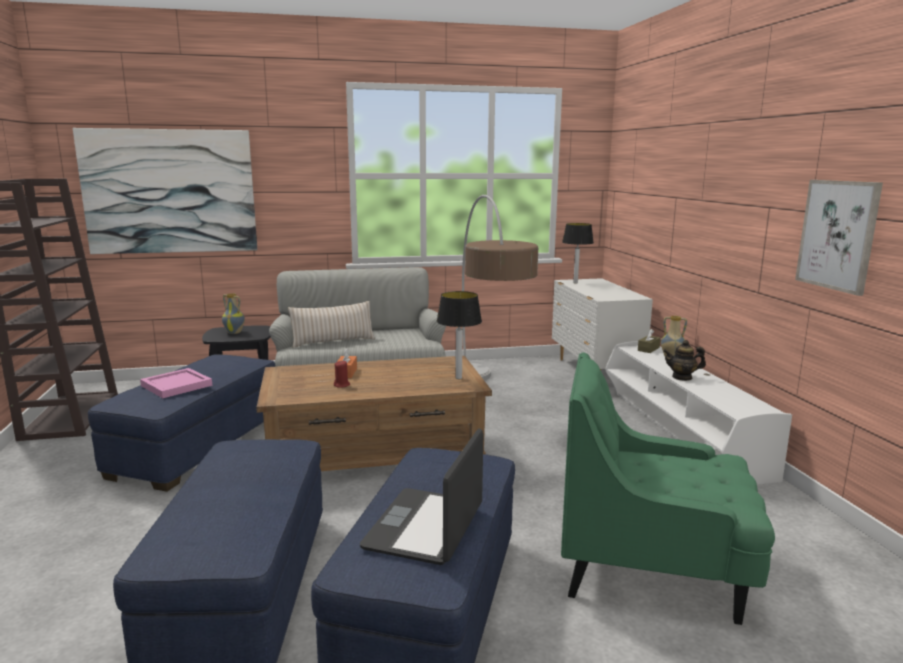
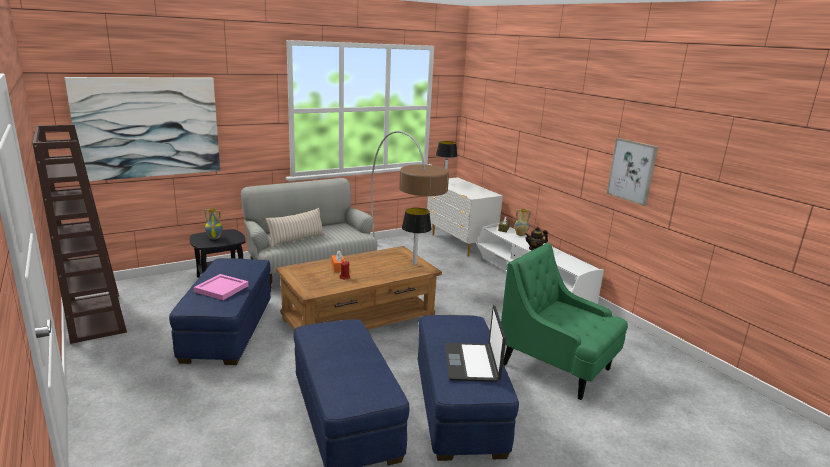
camera: 20 degrees left, 5 degrees up
(652, 570) = (557, 367): green armchair -> green armchair turned 45 degrees clockwise

